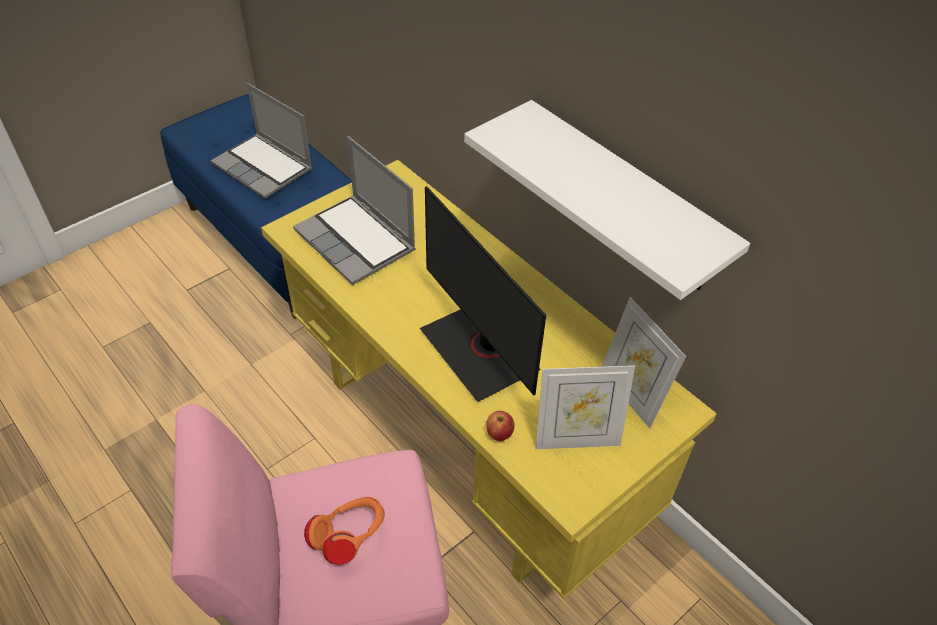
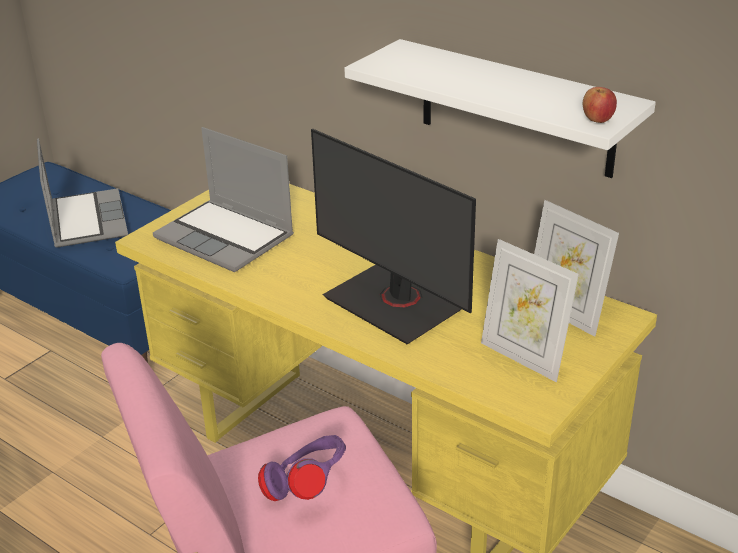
camera: 10 degrees left, 15 degrees down
(264, 167) = (86, 220): laptop -> laptop turned 135 degrees counterclockwise
(349, 539) = (307, 488): orange headphones -> purple headphones
(499, 433) = (440, 366): apple -> apple (597, 120)
(576, 439) = (523, 357): picture frame -> picture frame turned 60 degrees clockwise

